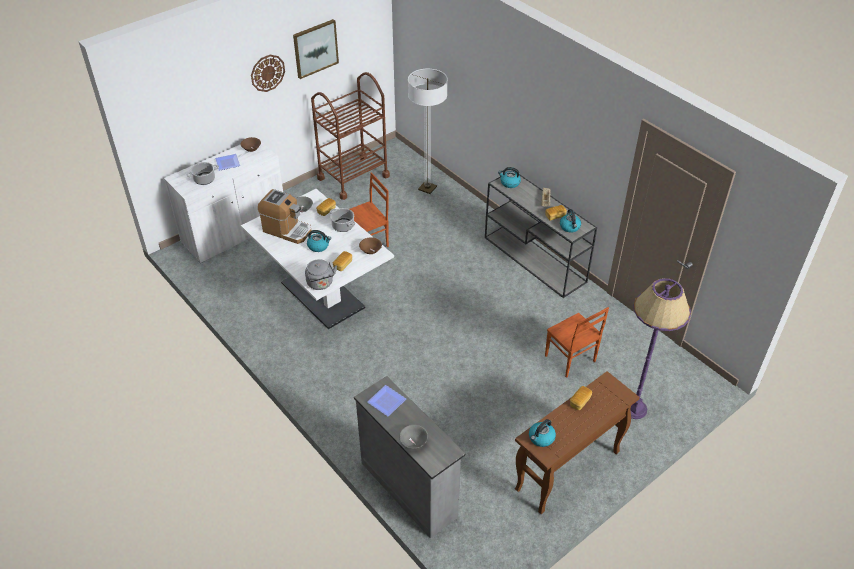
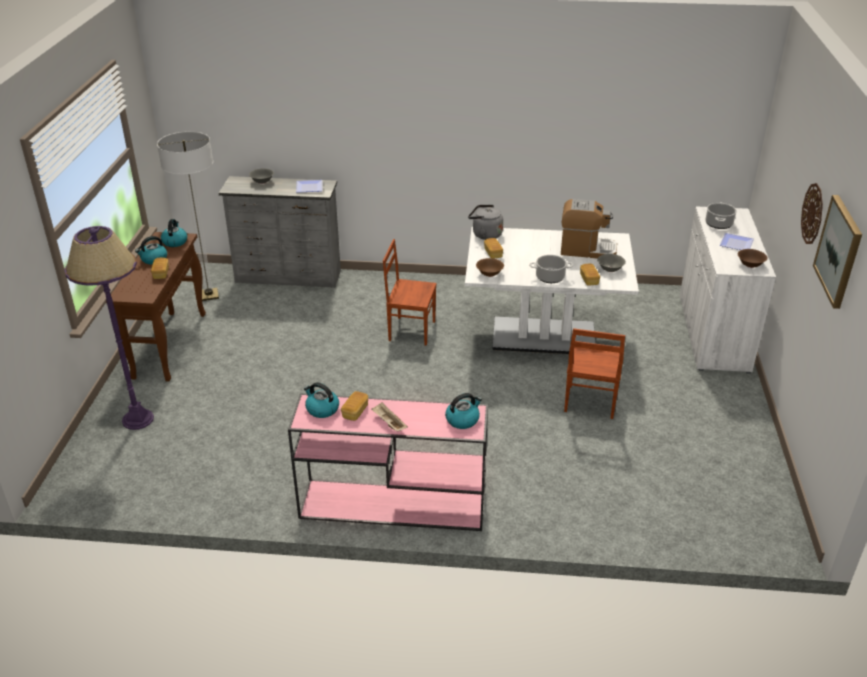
camera: 135 degrees right, 10 degrees down
(287, 230) = (587, 249): coffee machine -> coffee machine turned 150 degrees counterclockwise
(318, 246) = (538, 254): kettle -> kettle (154, 259)
(353, 177) = (740, 460): brown cart -> none
(427, 188) = (644, 509): floor lamp -> floor lamp (209, 295)
(535, 260) = (391, 505): grey console table -> pink console table
(570, 359) = (242, 424): brown chair -> brown chair (411, 330)

